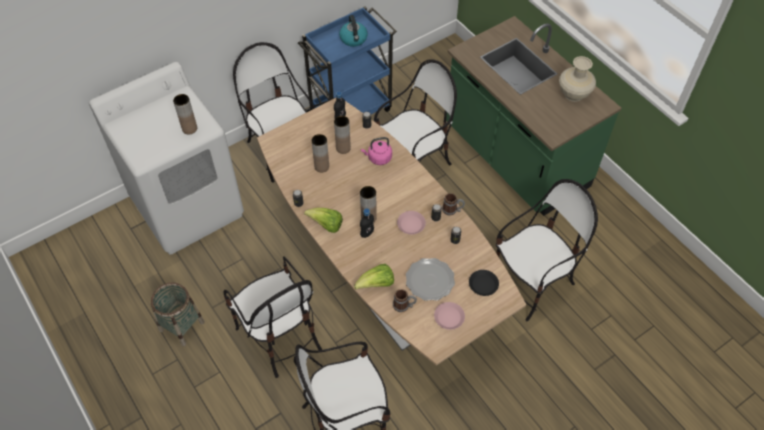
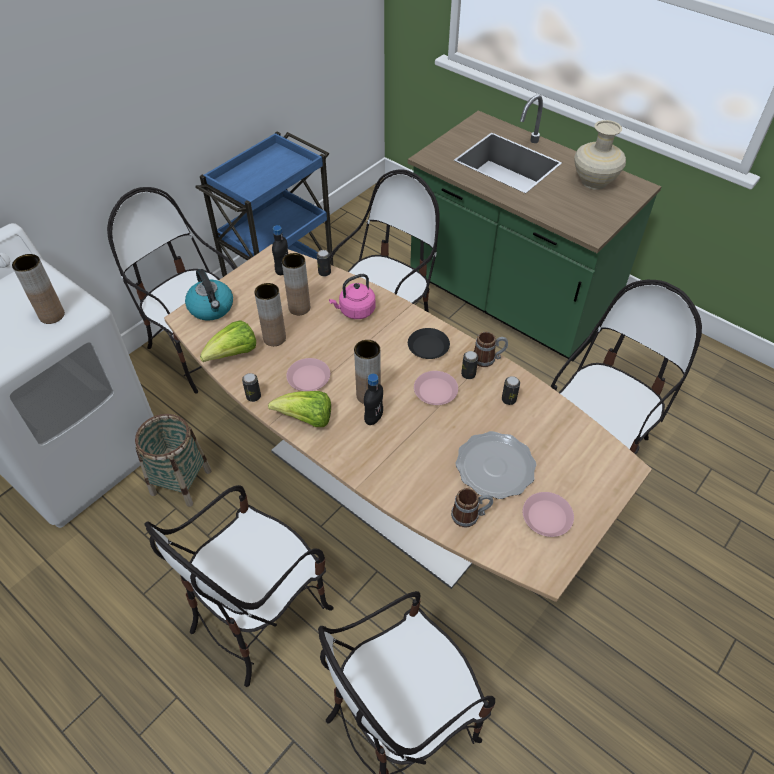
camera: 15 degrees left, 5 degrees down
(182, 326) = (99, 636): basket -> basket (181, 482)
(279, 336) = (260, 613): chair -> chair turned 90 degrees clockwise
(335, 198) = (308, 378): none -> pink plate
(354, 39) = (273, 172): kettle -> kettle (212, 308)
(376, 284) = (414, 492): lettuce -> lettuce (233, 354)
(483, 284) = (577, 454): black plate -> black plate (428, 346)

